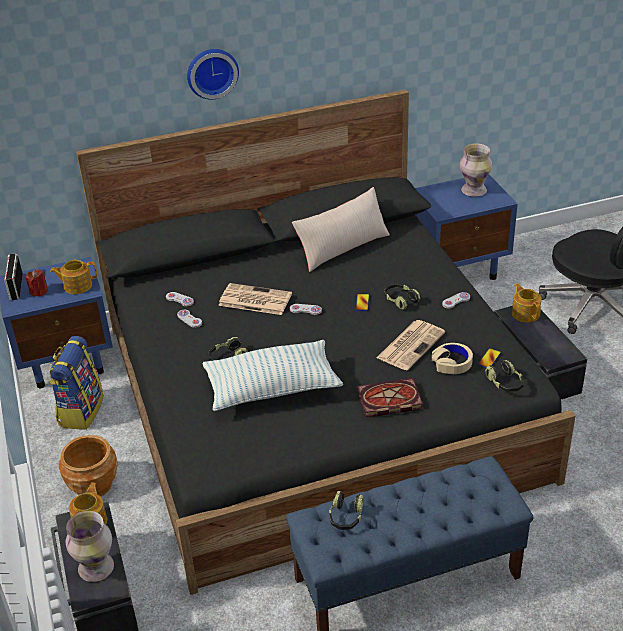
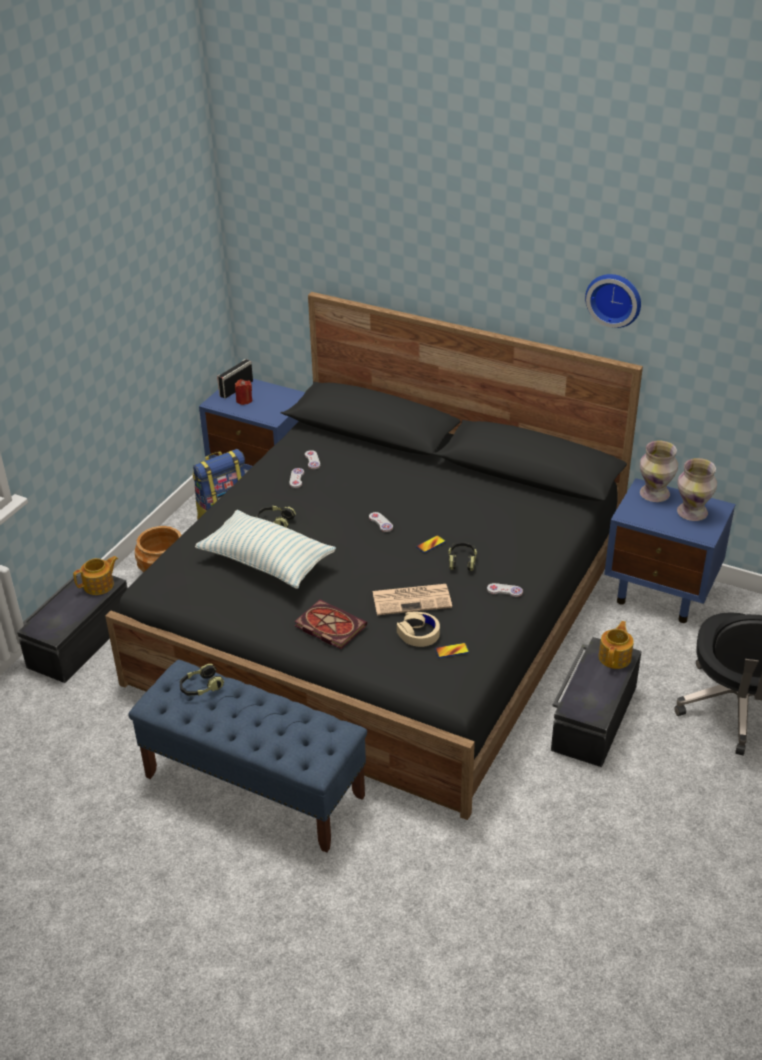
camera: 45 degrees right, 0 degrees up
(77, 286) = (272, 410): teapot -> none
(97, 568) = (63, 616): vase -> vase (655, 494)
(211, 72) = (443, 267): wall clock -> wall clock (614, 299)
(254, 300) = (358, 492): newspaper -> none
(342, 248) = (489, 493): beige pillow -> none
(505, 383) = (431, 677): headphones -> none

